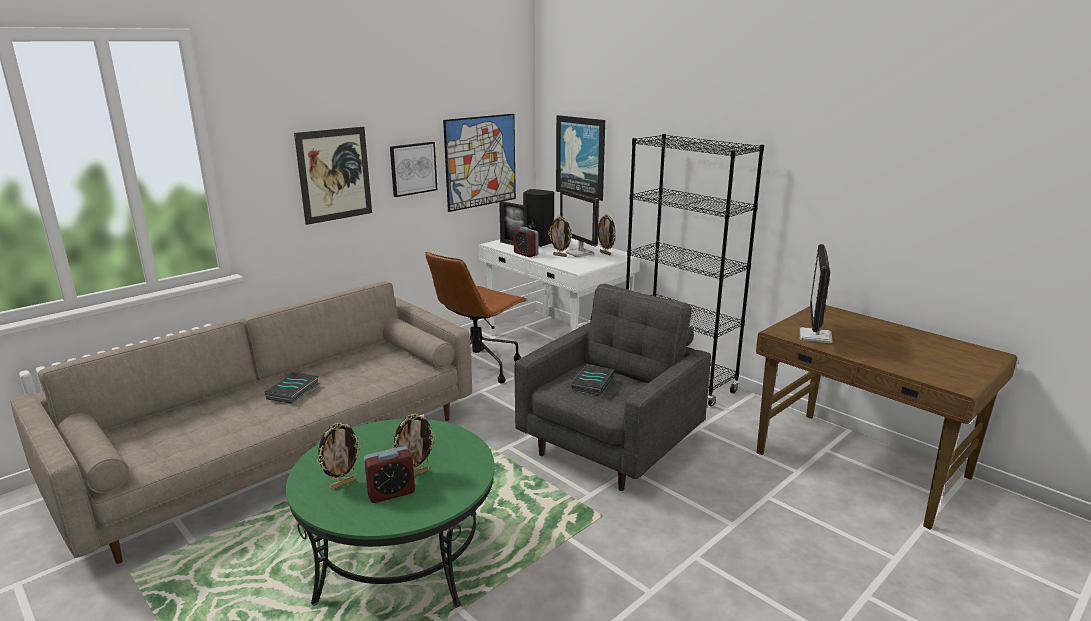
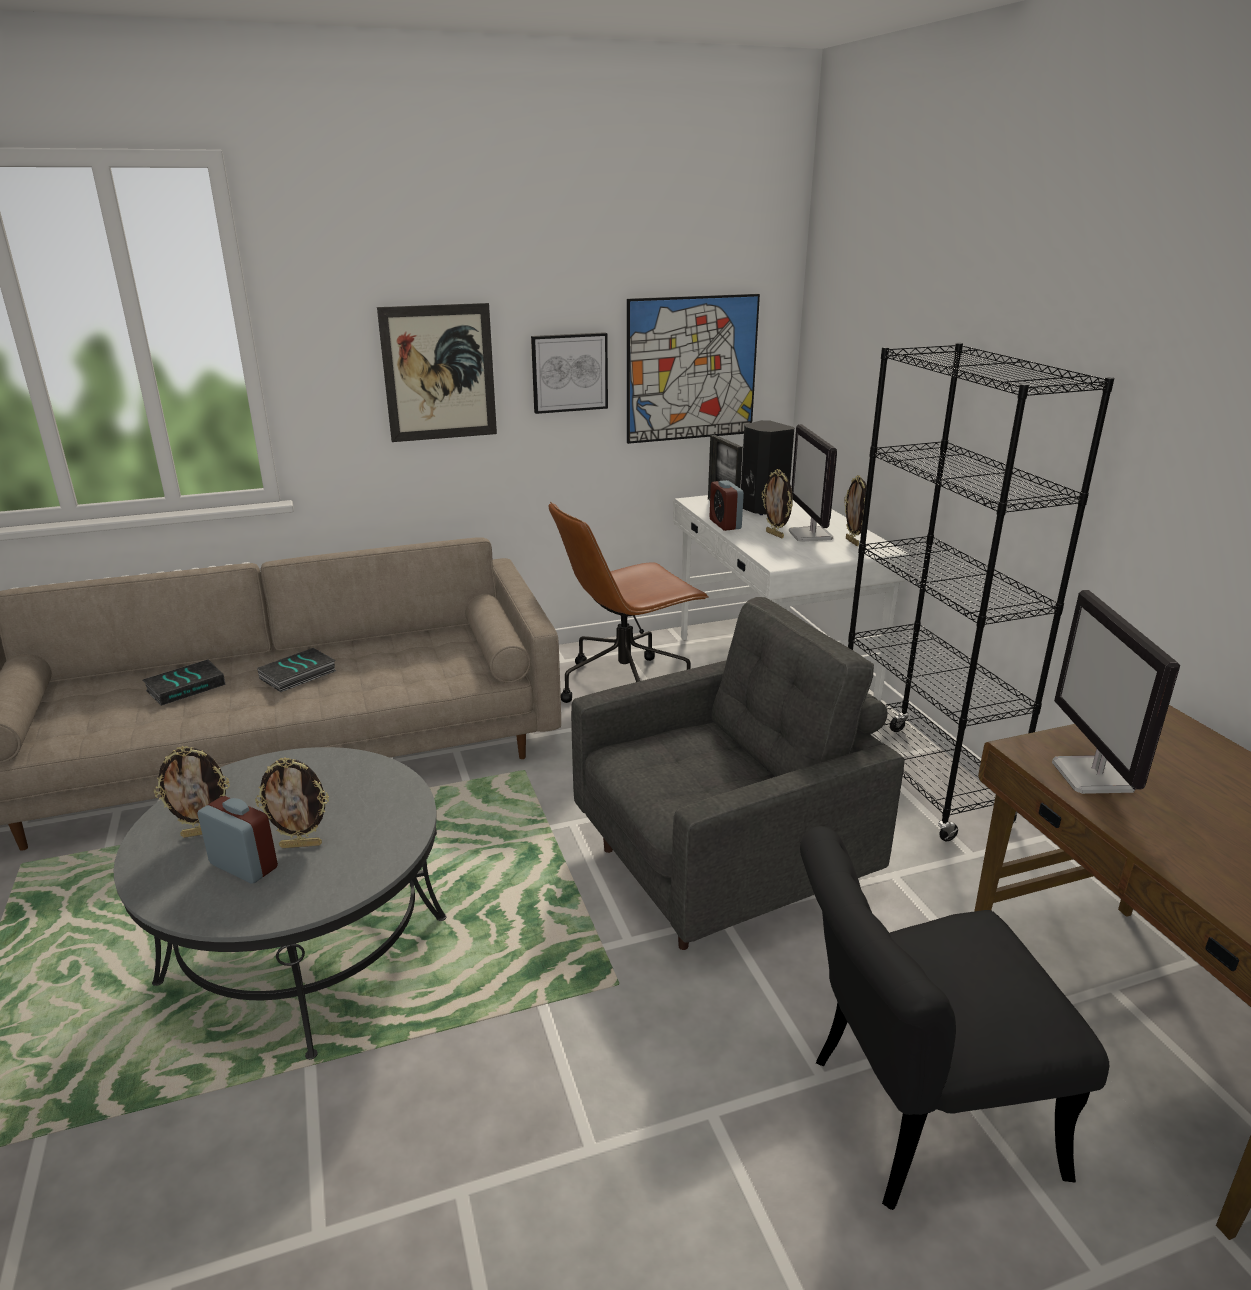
camera: 25 degrees right, 5 degrees up
(391, 493) = (244, 866): alarm clock -> alarm clock turned 150 degrees counterclockwise
(400, 555) = (306, 949): green coffee table -> grey coffee table
(581, 157) = (850, 374): picture -> none
(592, 383) = (684, 761): book -> book (186, 686)
(782, 526) = (911, 1114): none -> black chair
(815, 336) = (1093, 777): monitor -> monitor turned 45 degrees counterclockwise

